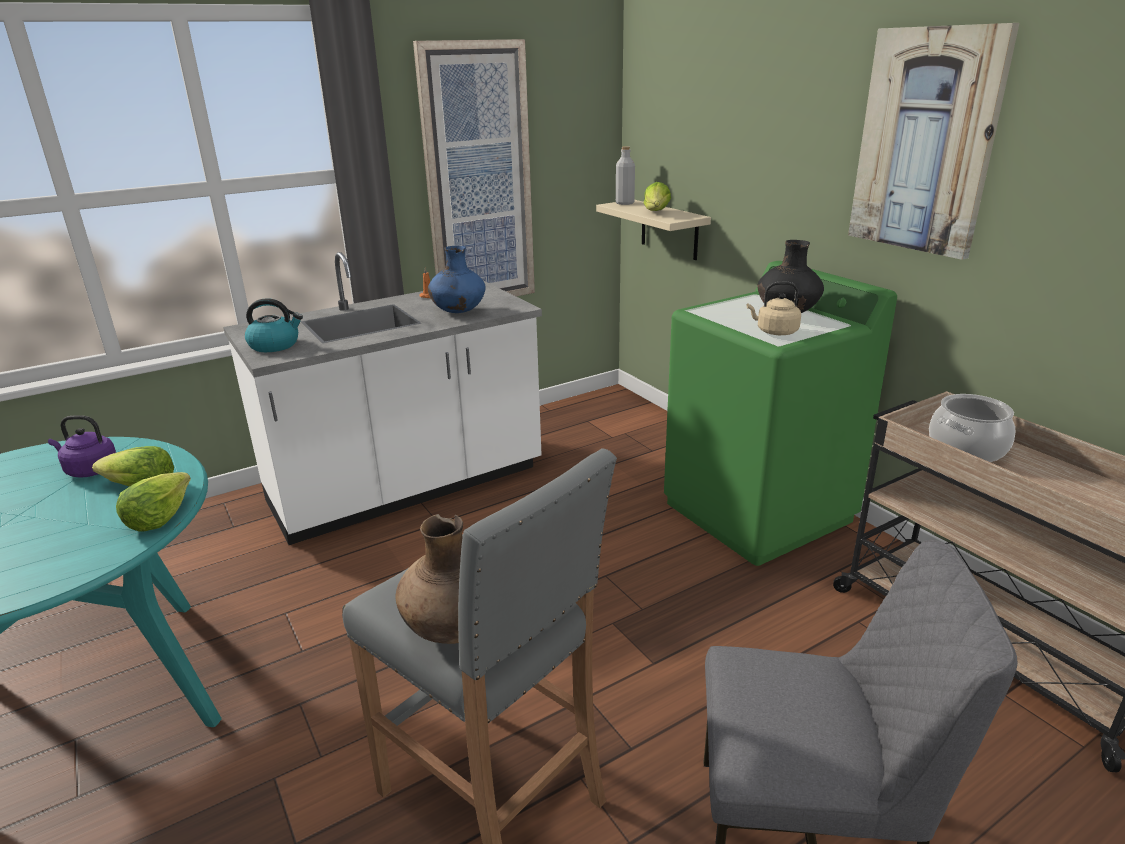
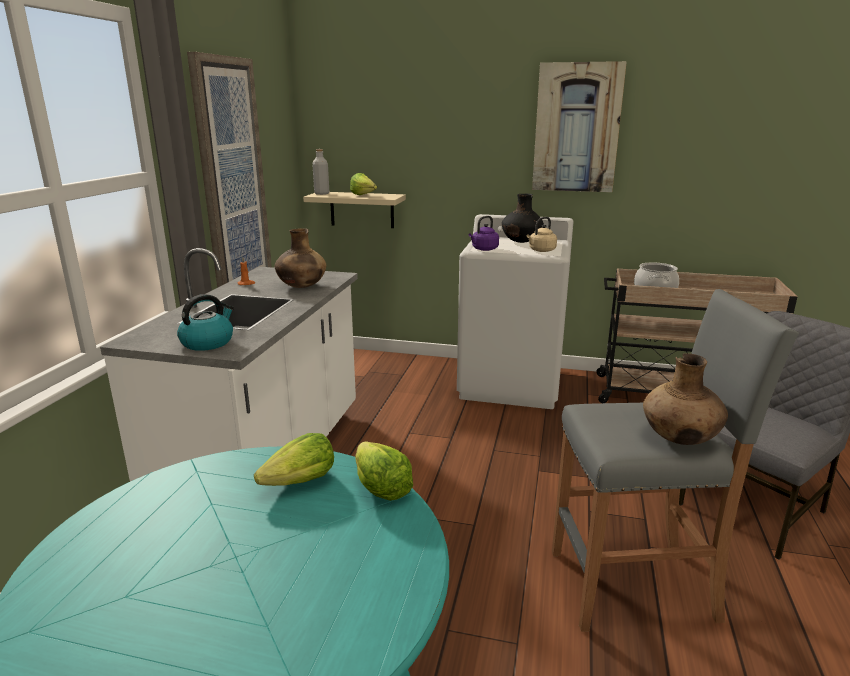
camera: 45 degrees left, 5 degrees down
(89, 470) = (211, 498): purple kettle -> purple kettle (484, 249)
(458, 312) = (302, 287): blue vase -> brown vase
(758, 512) = (511, 384): green washing machine -> white washing machine

